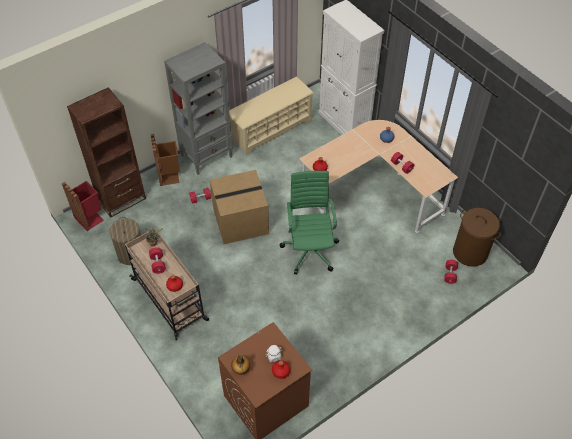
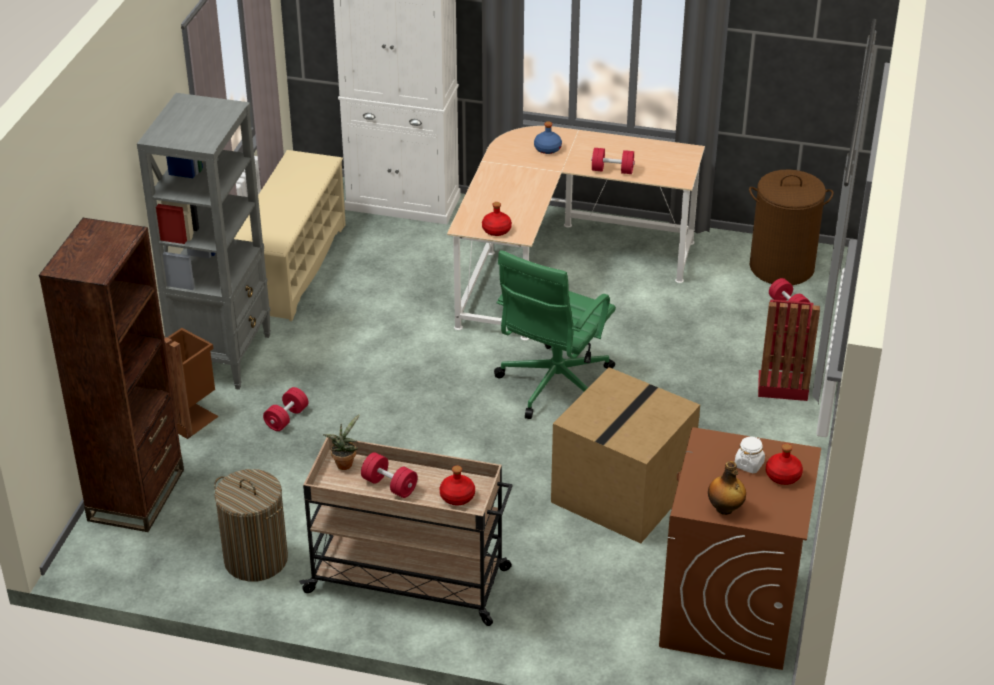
camera: 40 degrees left, 15 degrees down
(90, 218) = (107, 554): red trash can -> red trash can (782, 383)
(240, 222) = (395, 412): cardboard box -> cardboard box (623, 494)
(310, 249) = (553, 386): green office chair -> green office chair turned 105 degrees counterclockwise

